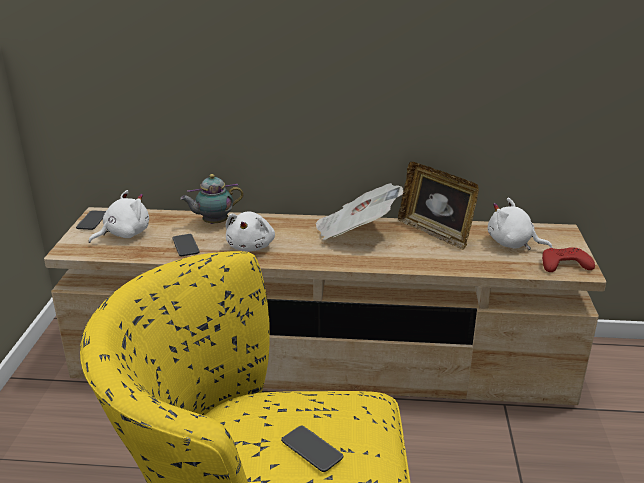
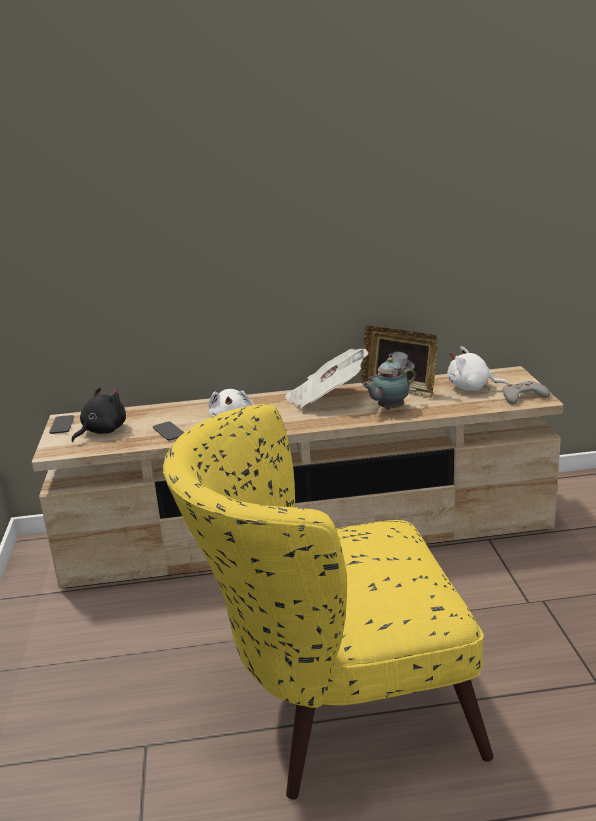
camera: 10 degrees left, 5 degrees down
(124, 234) = (102, 431): white plush toy -> black plush toy
(213, 223) = (186, 410): teapot -> teapot (389, 409)
(312, 449) = (363, 562): phone -> none
(564, 264) = (523, 397): red game controller -> grey game controller

